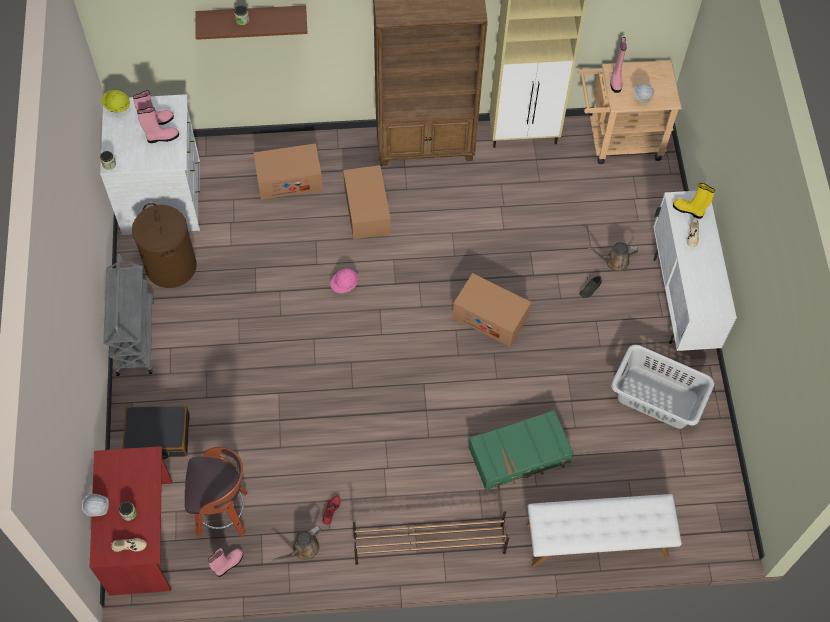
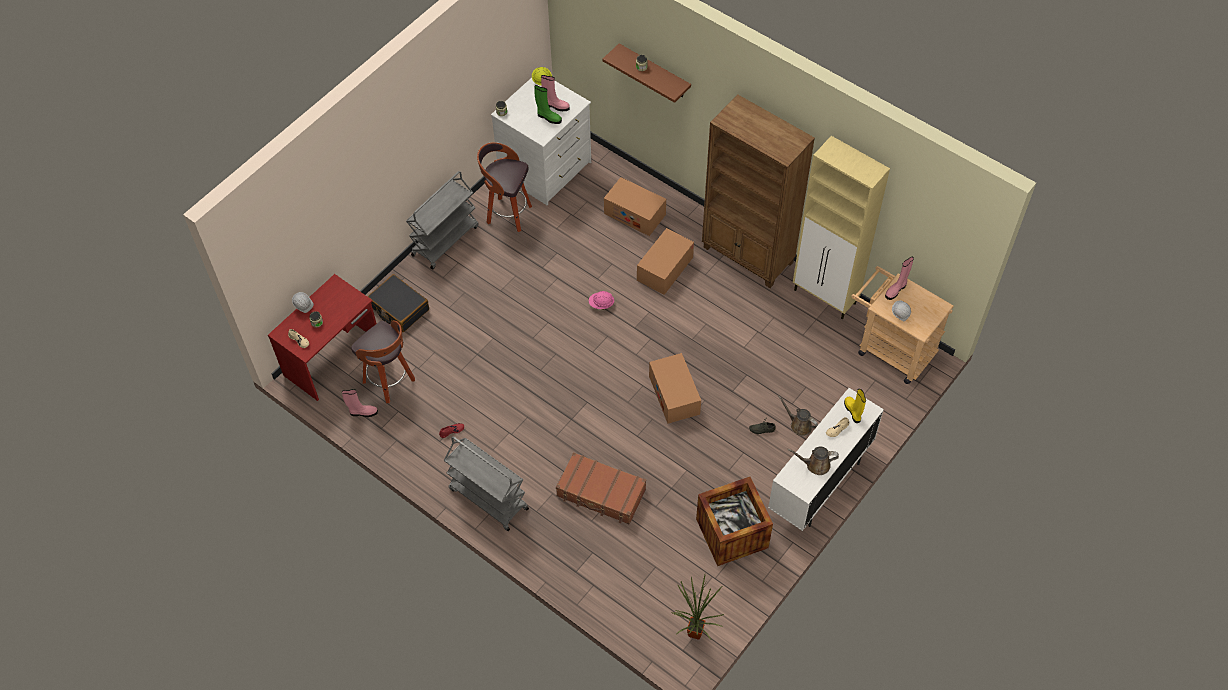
camera: 45 degrees right, 5 degrees down
(162, 137) = (548, 117): pink boot -> green boot
(171, 266) = (508, 214): brown laundry basket -> stool
(303, 549) = (413, 439): brown watering can -> brown watering can (815, 465)
(428, 544) = (488, 499): brown shoe rack -> grey cart
(519, 455) = (601, 493): green suitcase -> brown suitcase
(597, 541) = (594, 585): white bench -> none
(657, 398) = (732, 533): grey laundry basket -> crate
(713, 509) = (692, 632): none -> potted plant

